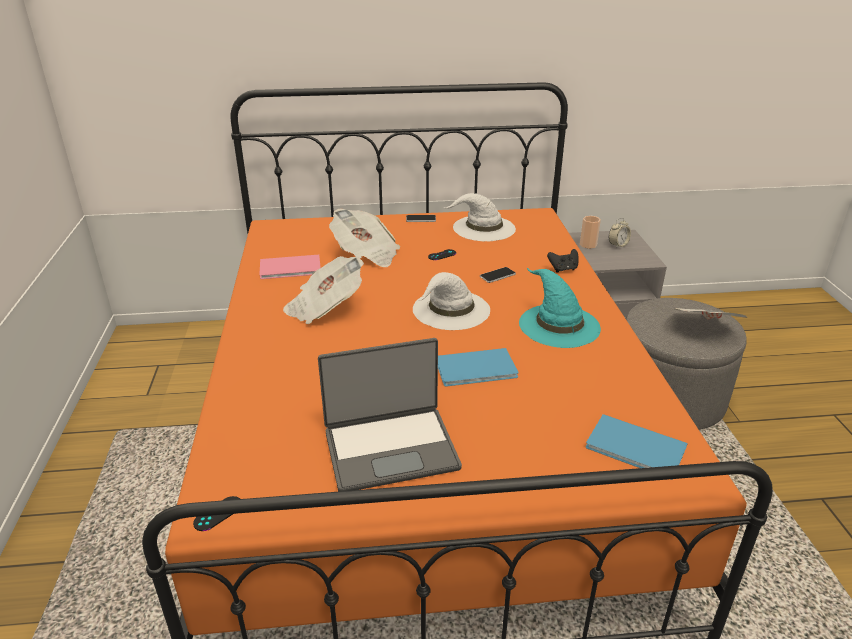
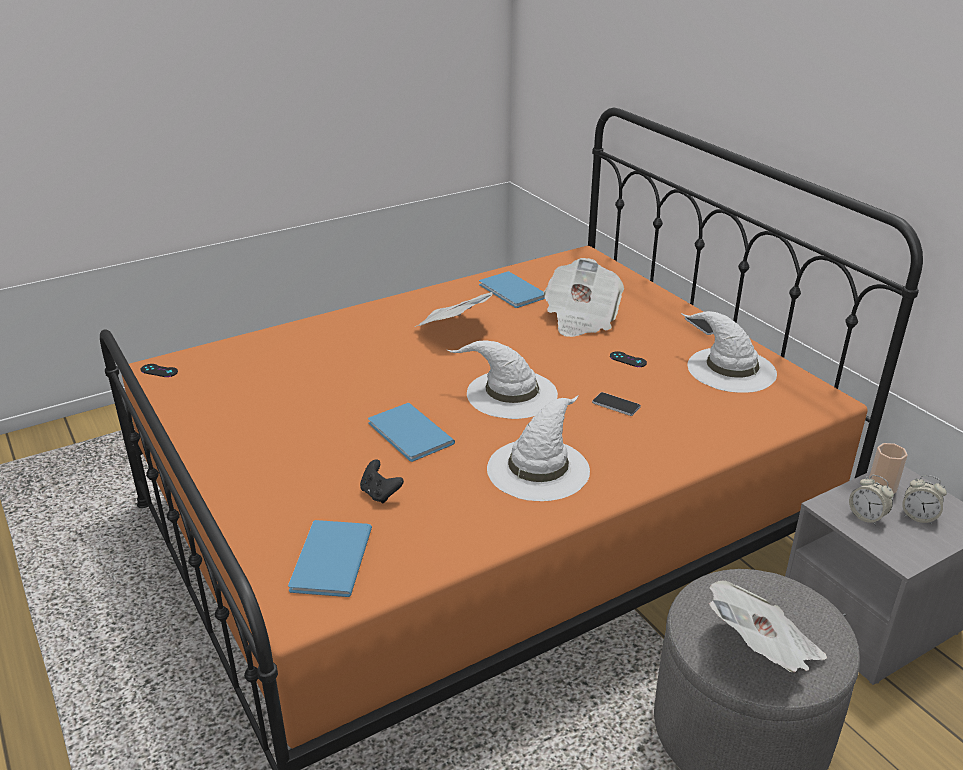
camera: 65 degrees right, 0 degrees up
(292, 268) = (512, 292): pink book -> blue book
(390, 448) = (262, 419): laptop -> none
(558, 324) = (538, 468): turquoise hat -> white hat
(563, 269) = (682, 447): black game controller -> black game controller (380, 494)
(611, 258) = (866, 517): none -> alarm clock

